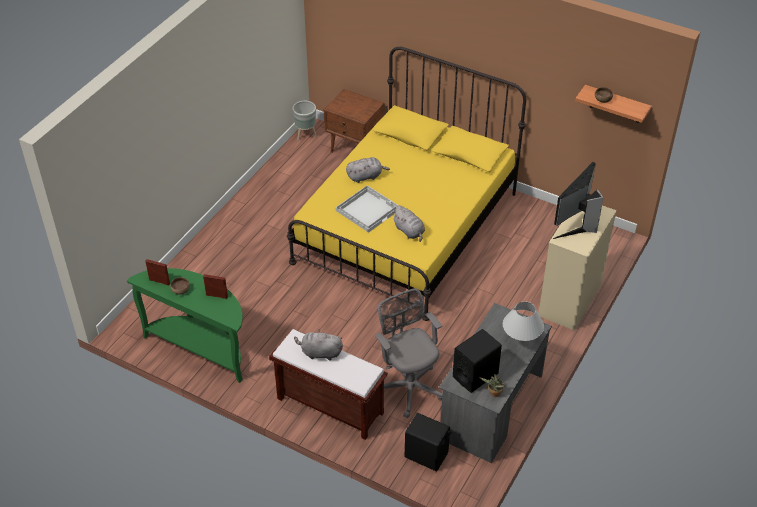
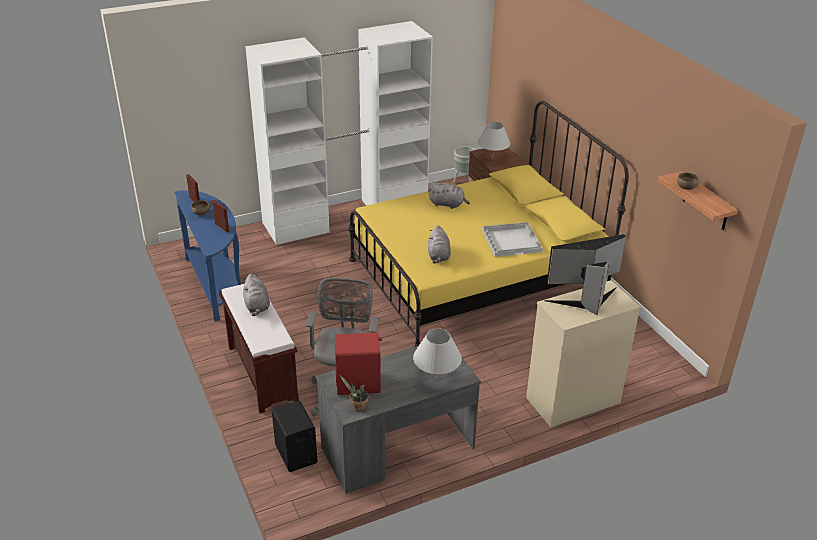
camera: 35 degrees right, 10 degrees down
(201, 348) = (216, 285): green console table -> blue console table
(240, 219) = (346, 215): none -> white wardrobe
(320, 353) = (257, 306): grey plush toy -> grey plush toy turned 150 degrees counterclockwise
(350, 109) = (492, 158): none -> white table lamp
(367, 209) = (421, 226): white tray -> white tray (512, 240)
(475, 375) = (358, 384): black speaker -> red speaker

